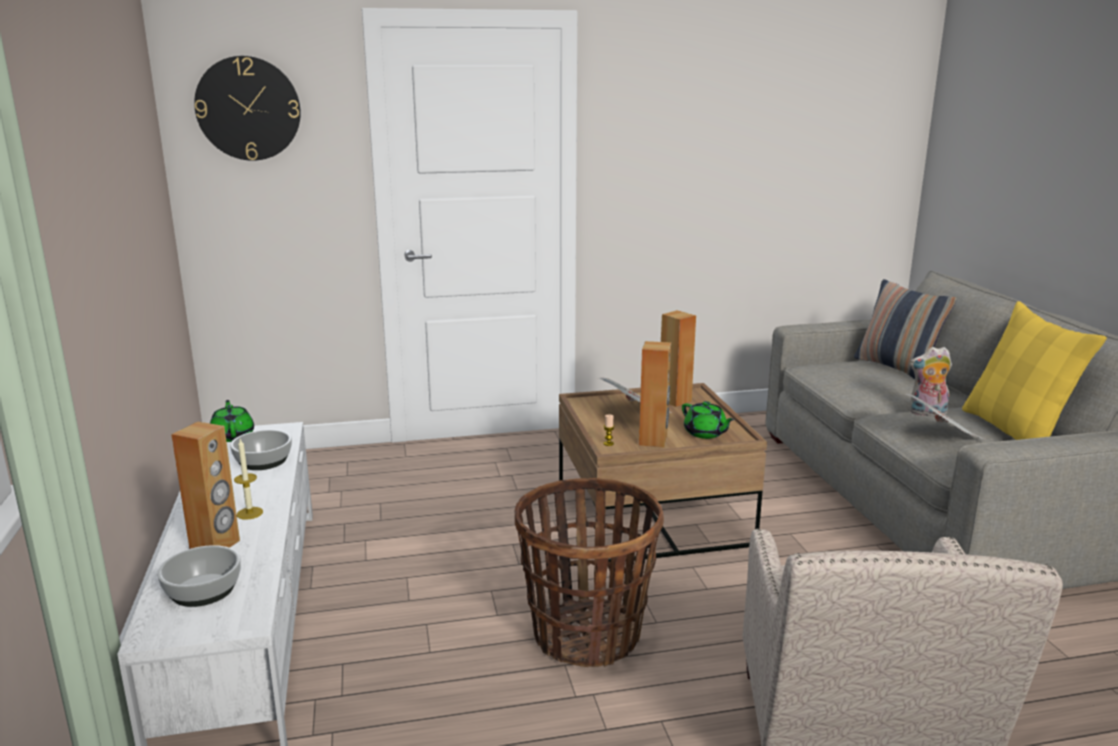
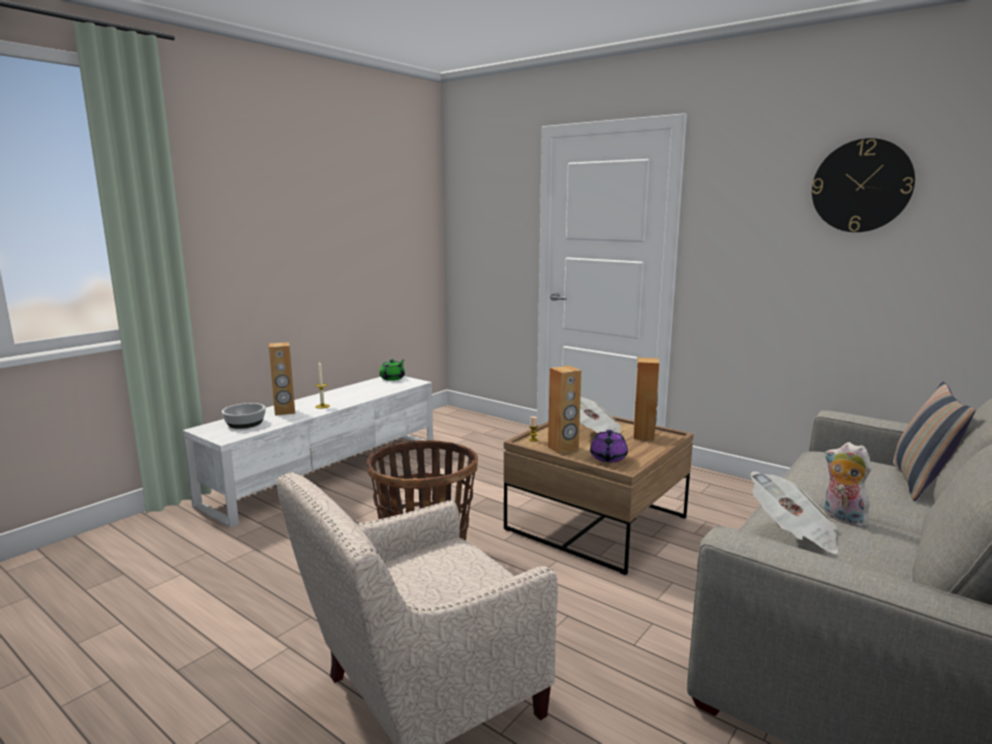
camera: 50 degrees right, 5 degrees down
(248, 108) = (480, 193): wall clock -> wall clock (861, 186)
(262, 461) = (376, 390): bowl -> none
(705, 433) = (608, 458): green teapot -> purple teapot
(1015, 432) = (903, 568): yellow pillow -> none

